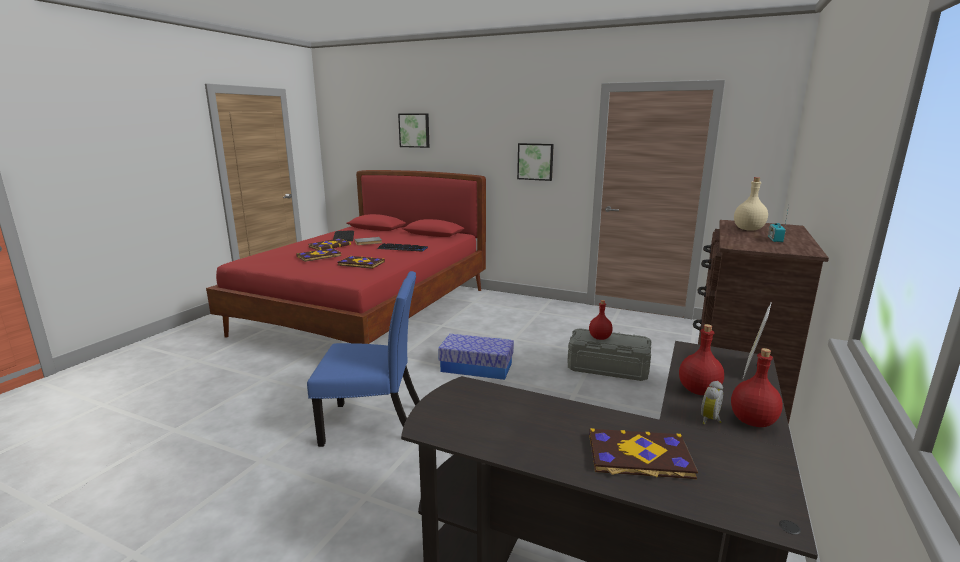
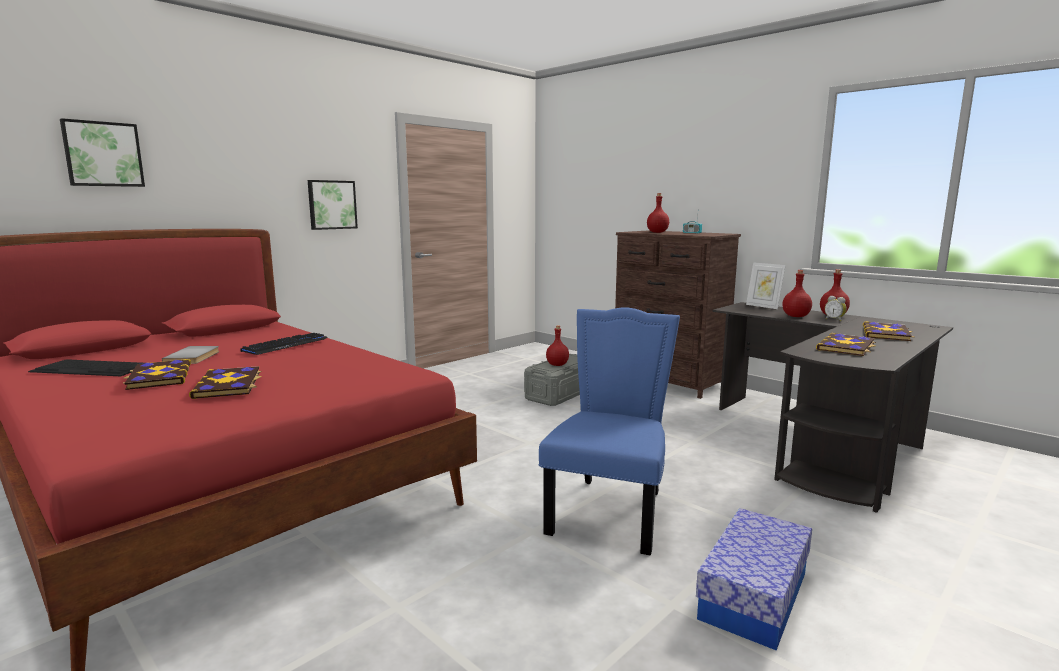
camera: 70 degrees left, 5 degrees down
(361, 264) = (332, 367): book -> book (847, 347)
(476, 367) = (511, 442): storage box -> storage box (754, 595)
(749, 229) = (657, 232): beige bottle -> red bottle

